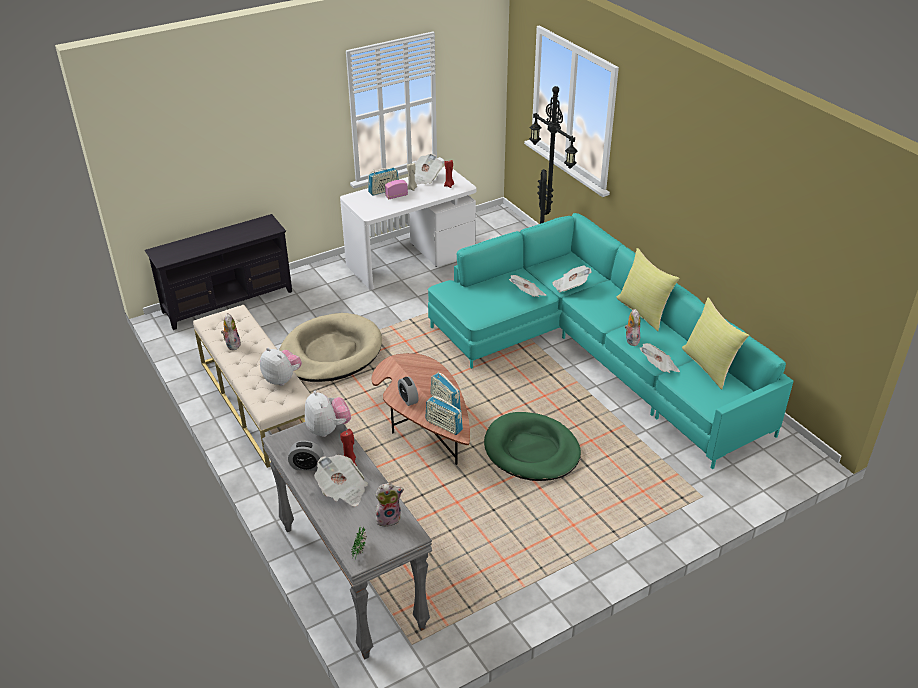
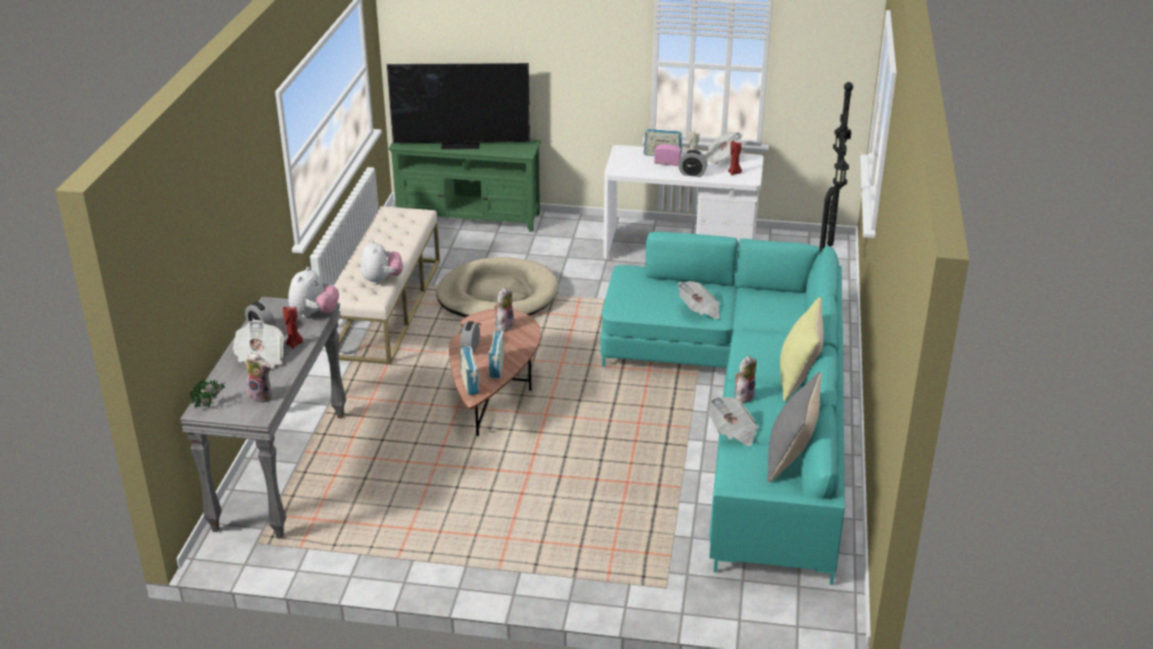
camera: 40 degrees right, 5 degrees down
(214, 241) = (461, 144): none -> television
(227, 302) = (469, 217): black tv stand -> green tv stand
(232, 344) = (382, 236): plush toy -> plush toy (504, 325)
(423, 197) = (692, 174): none -> alarm clock
(531, 450) = (559, 461): green dog bed -> none
(570, 287) = (755, 322): newspaper -> none
(709, 366) = (790, 457): yellow pillow -> grey pillow

